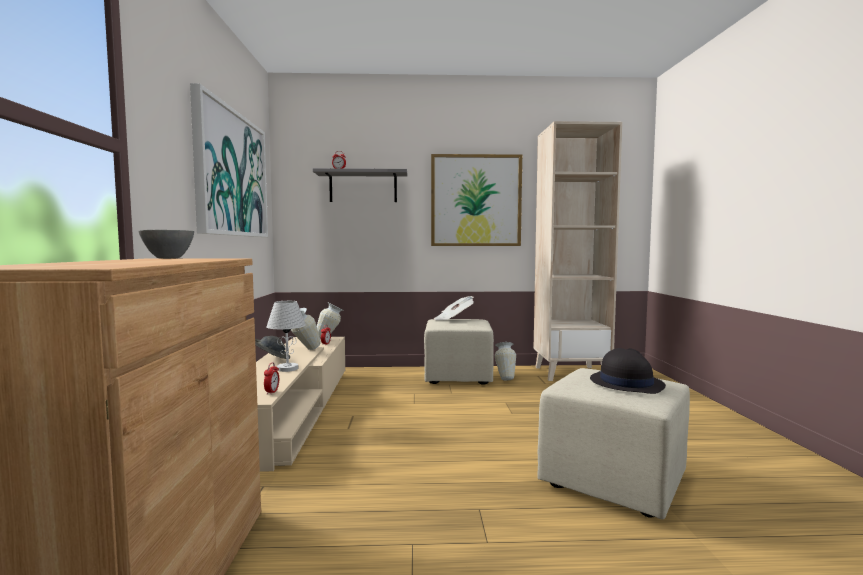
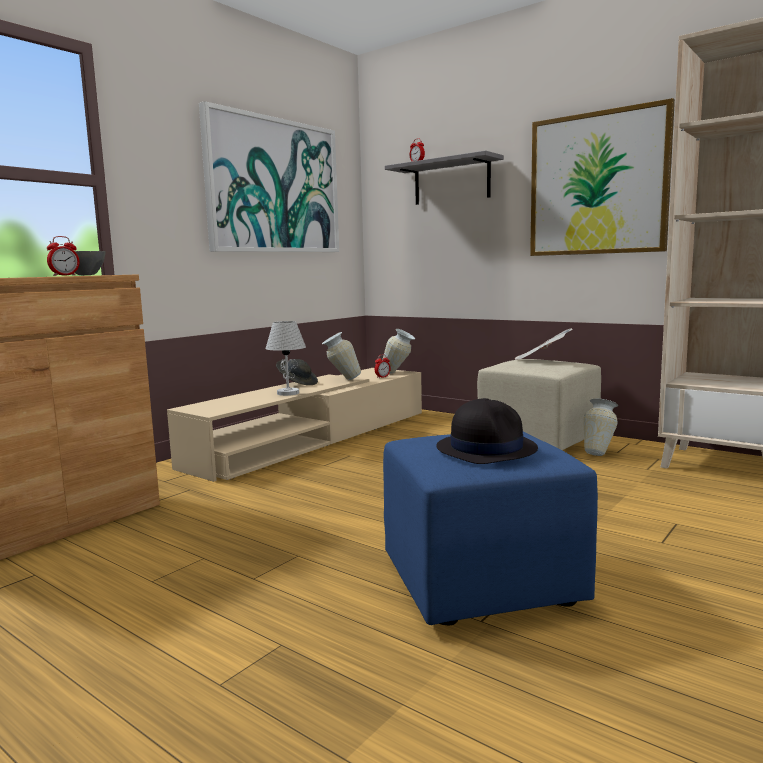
camera: 40 degrees right, 5 degrees up
(272, 392) = (230, 409): alarm clock -> alarm clock (64, 275)
(613, 482) = (478, 583): beige ottoman -> blue ottoman

